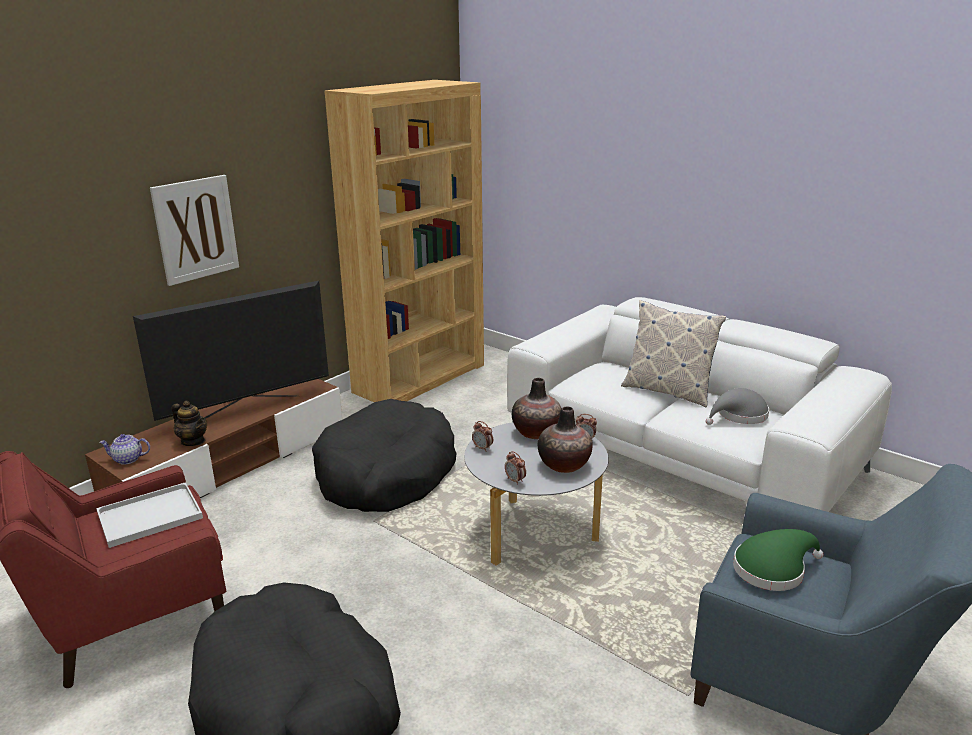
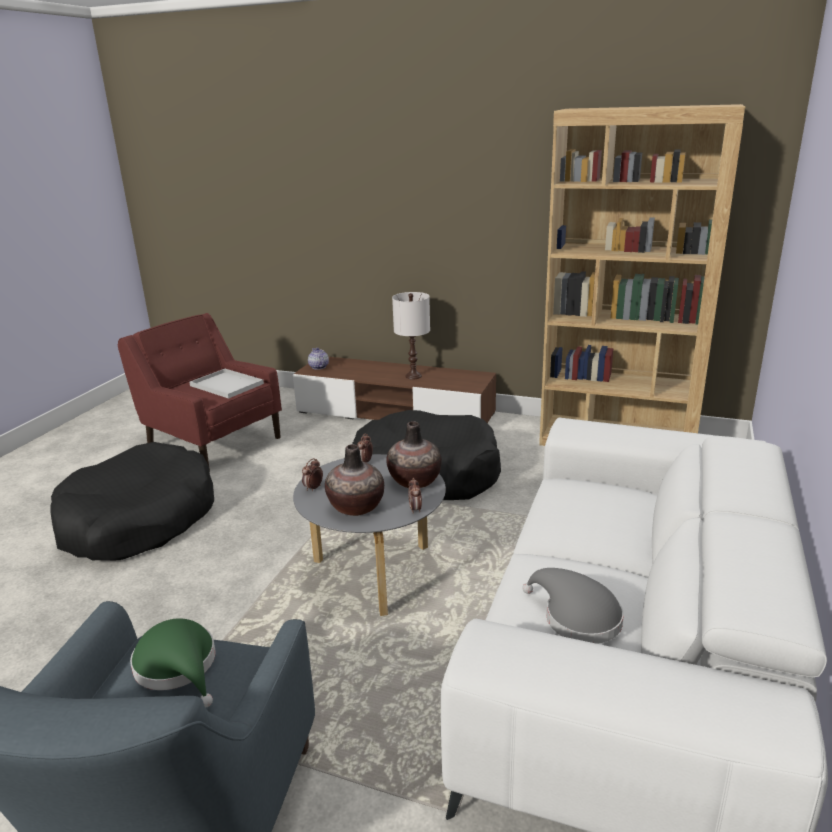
camera: 70 degrees right, 0 degrees up
(193, 441) = (353, 375): teapot -> none
(196, 229) = (420, 219): picture -> none
(247, 409) = (413, 376): television -> white table lamp
(668, 391) = (602, 549): pillow -> none

